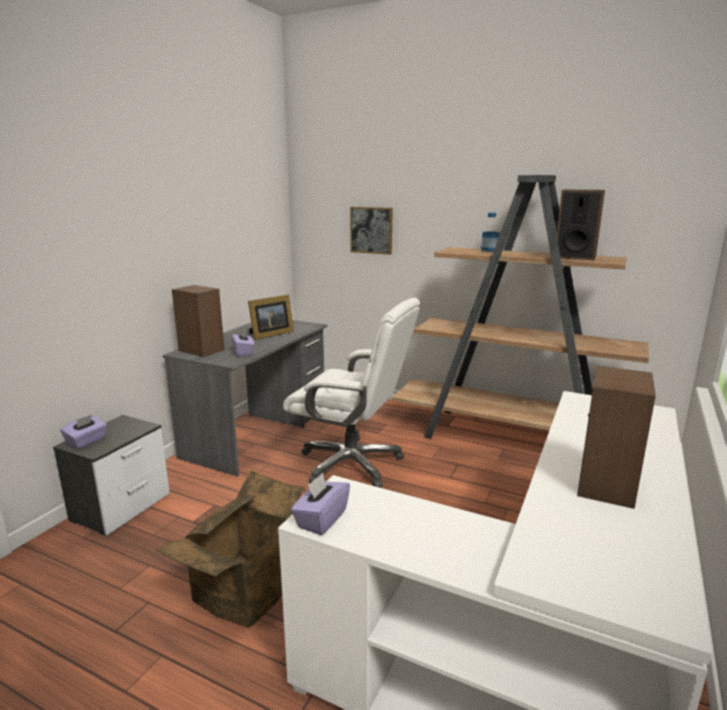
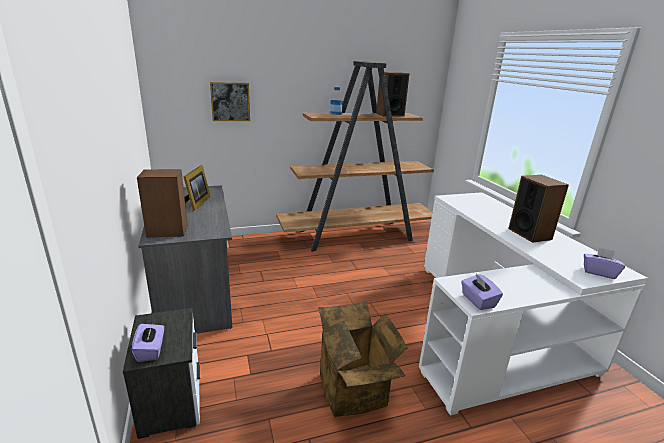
camera: 45 degrees left, 5 degrees up
(243, 352) = (210, 223): purple tissue box -> purple tissue box (598, 272)
(352, 463) = (294, 284): white office chair -> none

